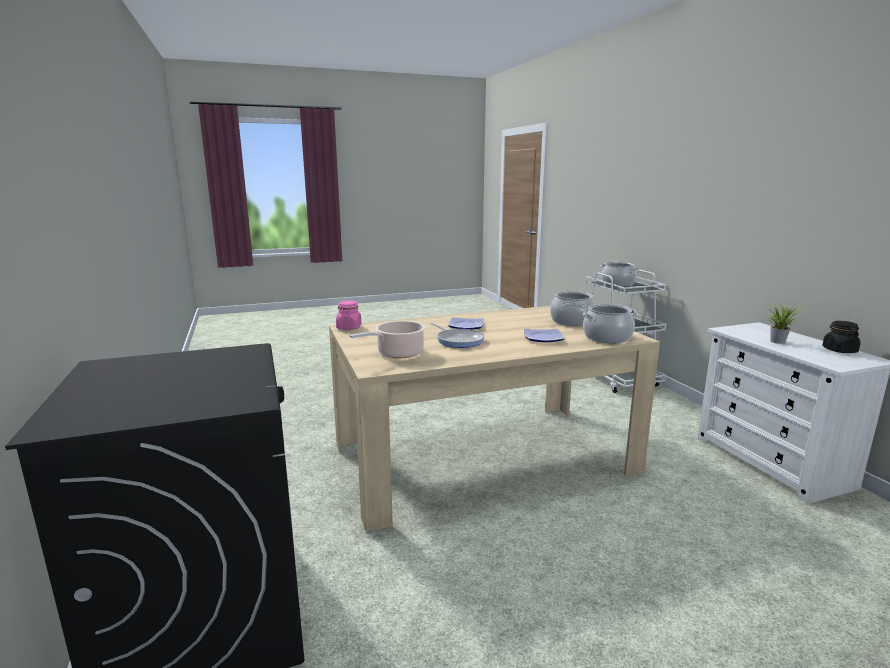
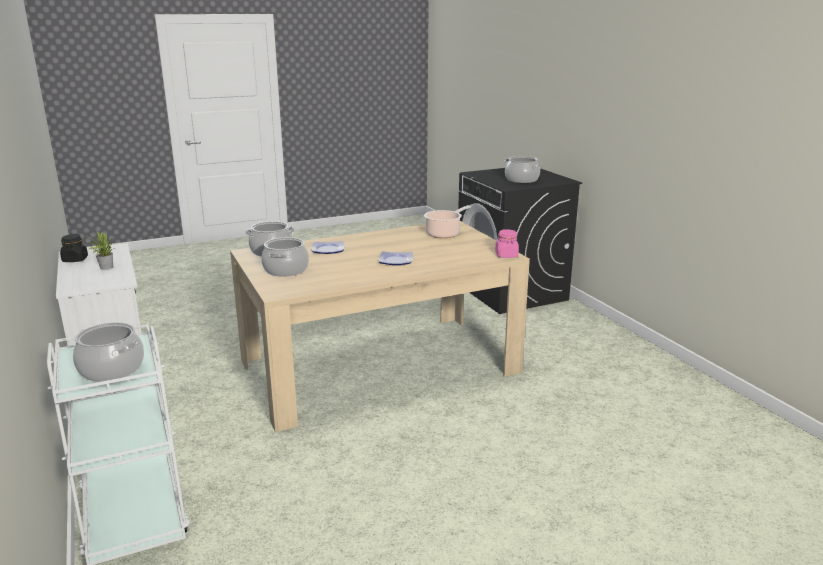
camera: 175 degrees right, 5 degrees up
(184, 370) = (521, 180): none -> cooking pot
(458, 340) = (401, 245): frying pan -> none

